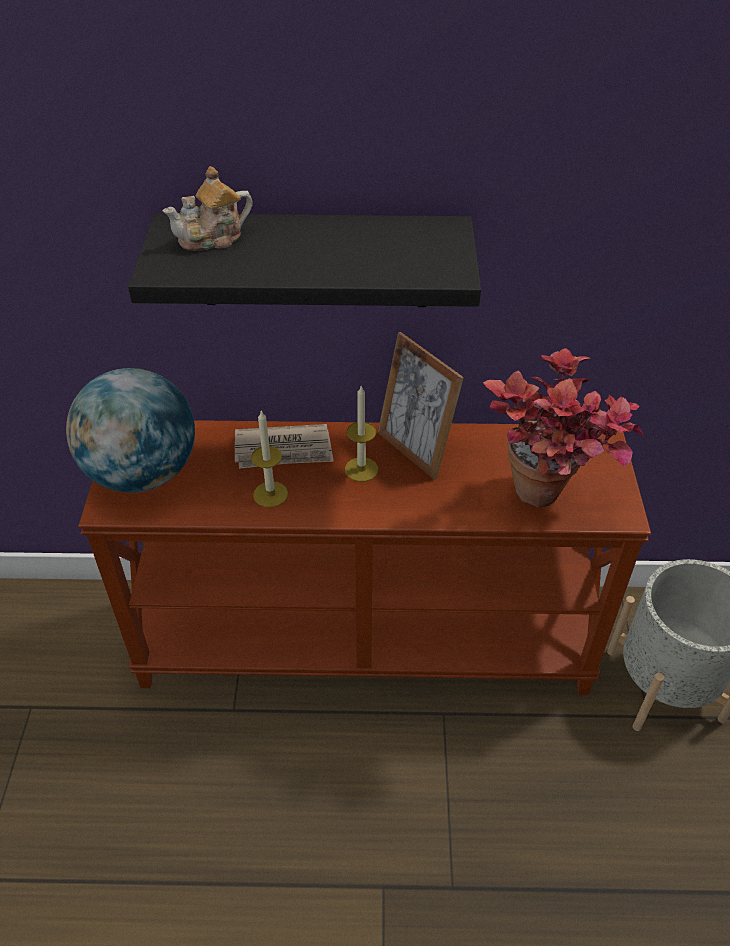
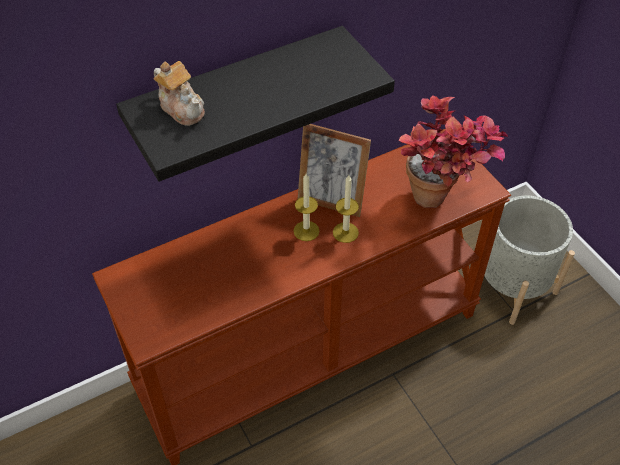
camera: 30 degrees left, 5 degrees up
(142, 473) = (152, 304): globe -> none
(213, 238) = (182, 108): teapot -> teapot turned 75 degrees counterclockwise
(270, 494) = (258, 276): candle -> candle (345, 232)
(284, 450) = (242, 240): newspaper -> none

